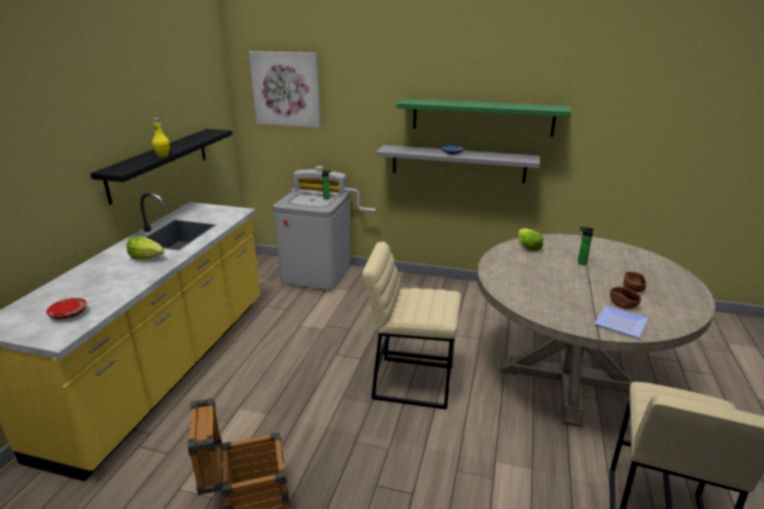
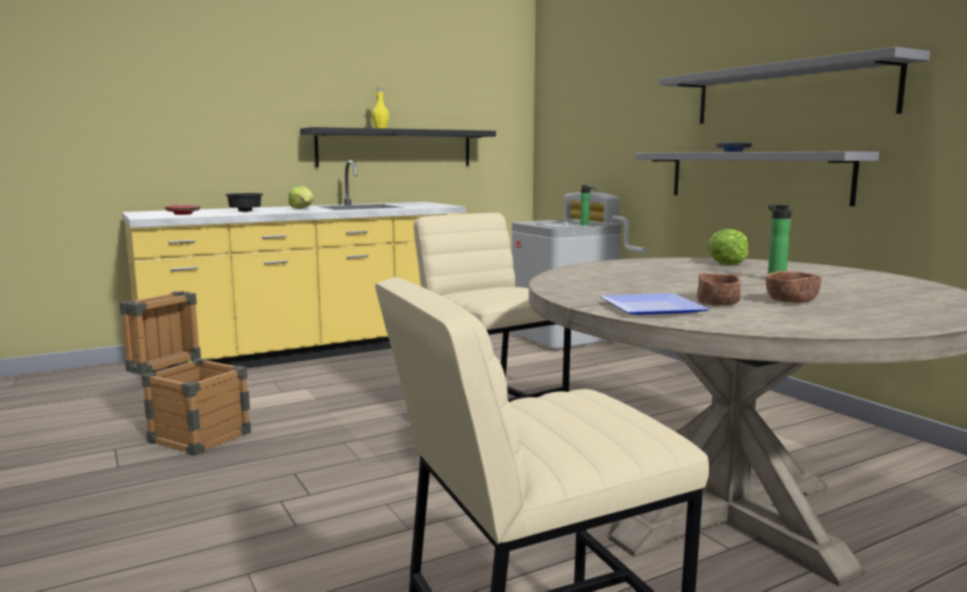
camera: 45 degrees right, 15 degrees down
(112, 282) = (246, 211): none -> black bowl
(286, 89) = (577, 89): picture -> none
(482, 117) = (789, 93): green shelf -> grey shelf

